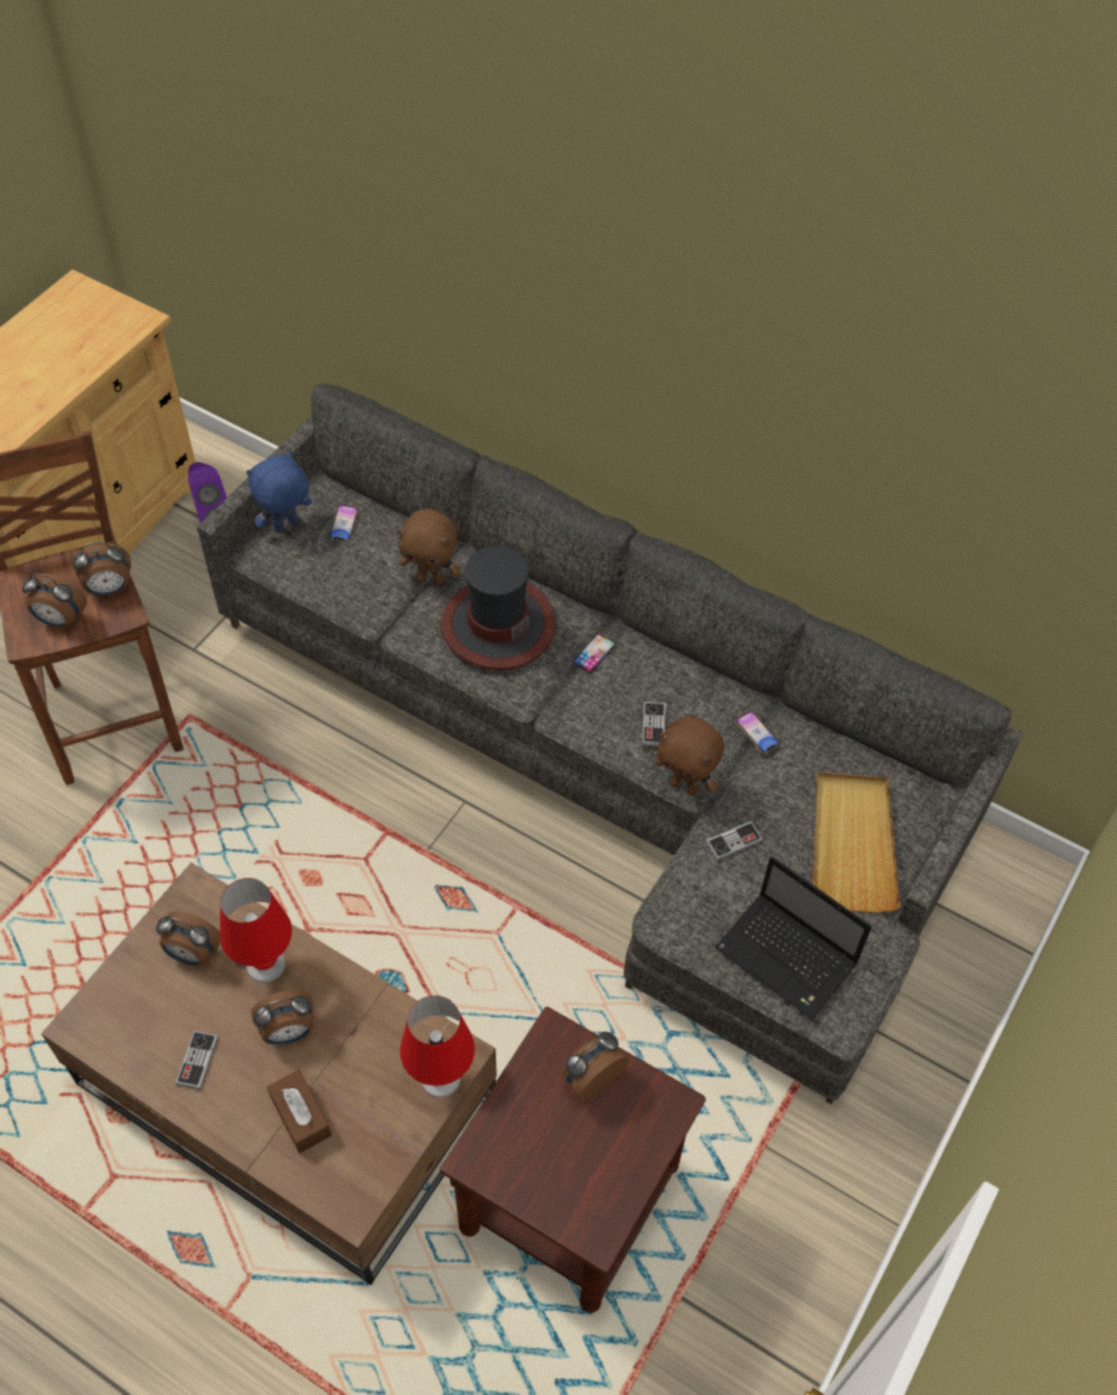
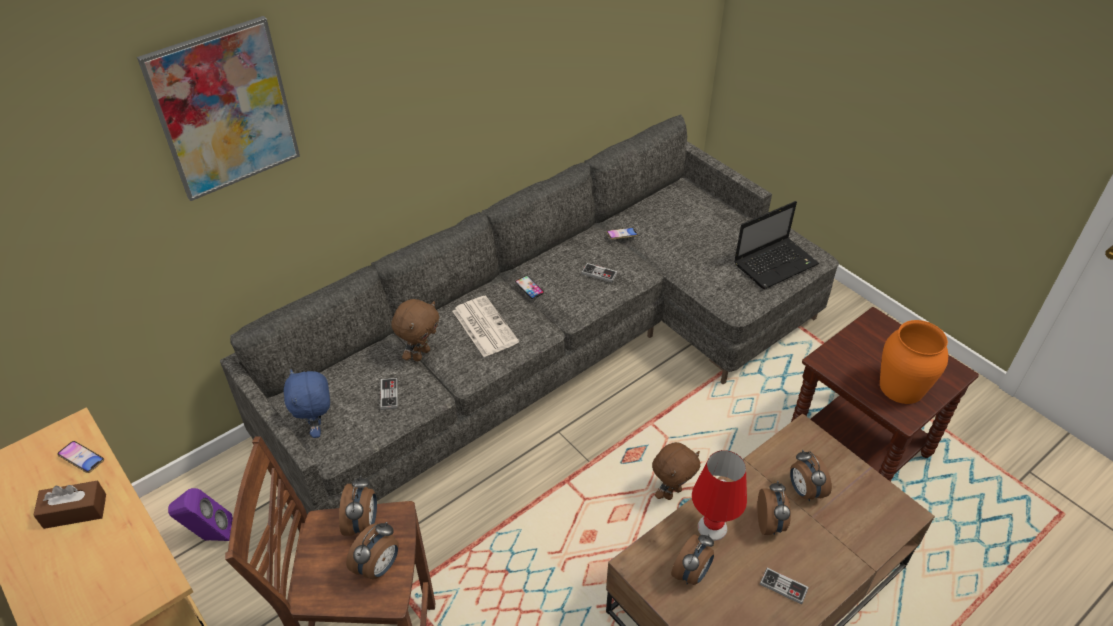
camera: 70 degrees left, 10 degrees down
(301, 1116) = (837, 529): brown tissue box -> brown tissue box (75, 511)
(344, 525) = (342, 390): phone -> phone (82, 458)
(388, 173) = (224, 109): none -> picture
(440, 1077) = (819, 445): red table lamp -> none
(497, 625) = (484, 326): hat -> newspaper
(535, 1152) = (902, 387): none -> orange vase
(591, 1078) = (855, 350): alarm clock -> alarm clock (804, 491)
(685, 785) = (645, 274): brown plush toy -> brown plush toy (671, 492)
(734, 841) = (693, 264): game controller -> game controller (389, 394)
(852, 844) = (709, 220): beige tray -> none

